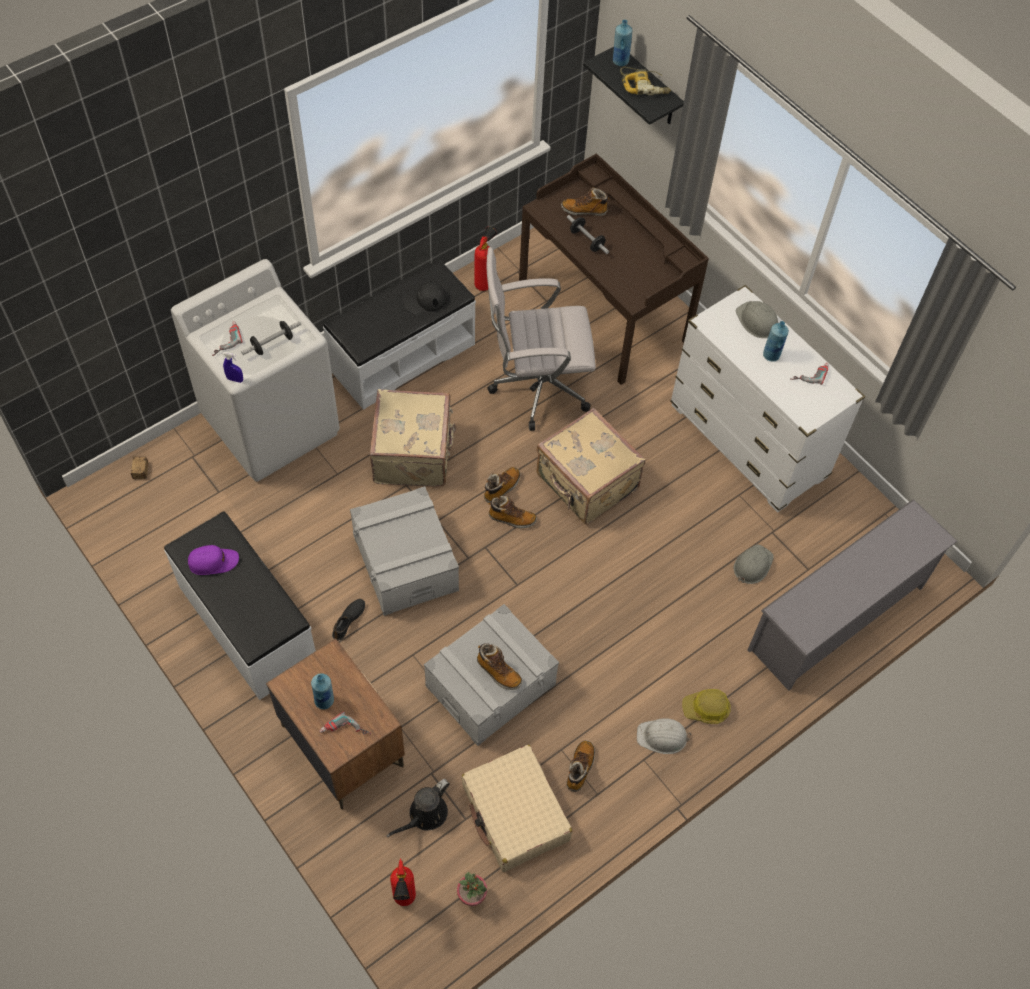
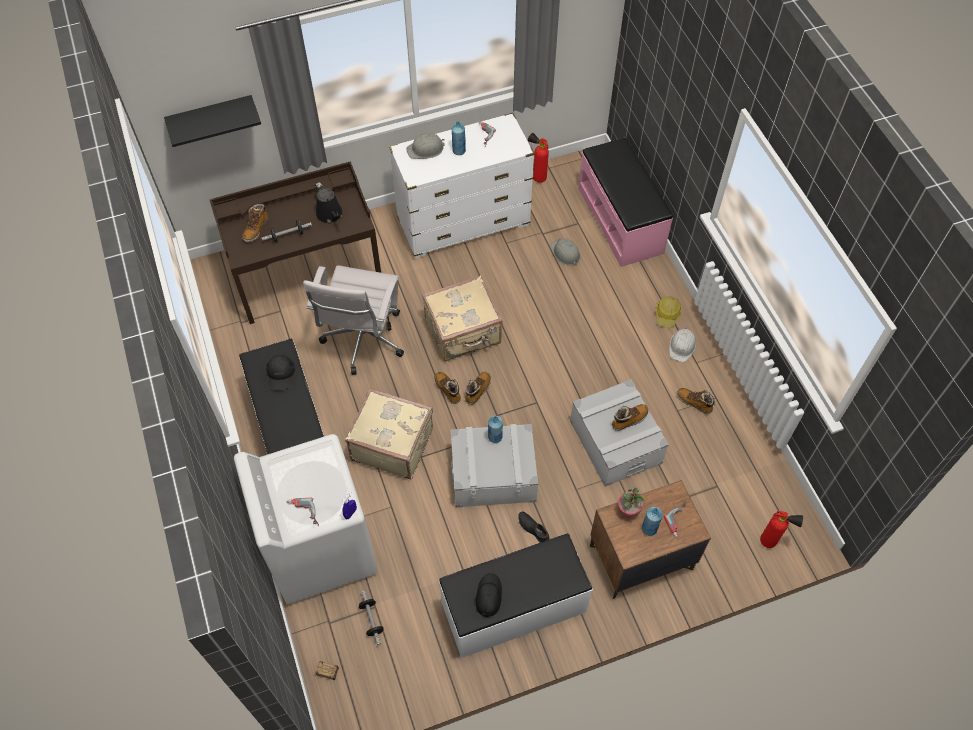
camera: 70 degrees left, 0 degrees up
(213, 562) = (488, 596): purple cap -> black cap
(272, 344) = (323, 475): dumbbell -> dumbbell (371, 620)
(425, 815) = (709, 512): black watering can -> black watering can (330, 215)
(472, 895) = (775, 496): potted plant -> potted plant (628, 510)
(484, 283) = (241, 349): fire extinguisher -> fire extinguisher (537, 177)
(515, 814) = (720, 452): beige suitcase -> none
(620, 61) = (184, 121): blue bottle -> blue bottle (495, 437)
(644, 86) = (220, 113): power drill -> none
(838, 619) = (621, 220): grey shoe rack -> pink bench

